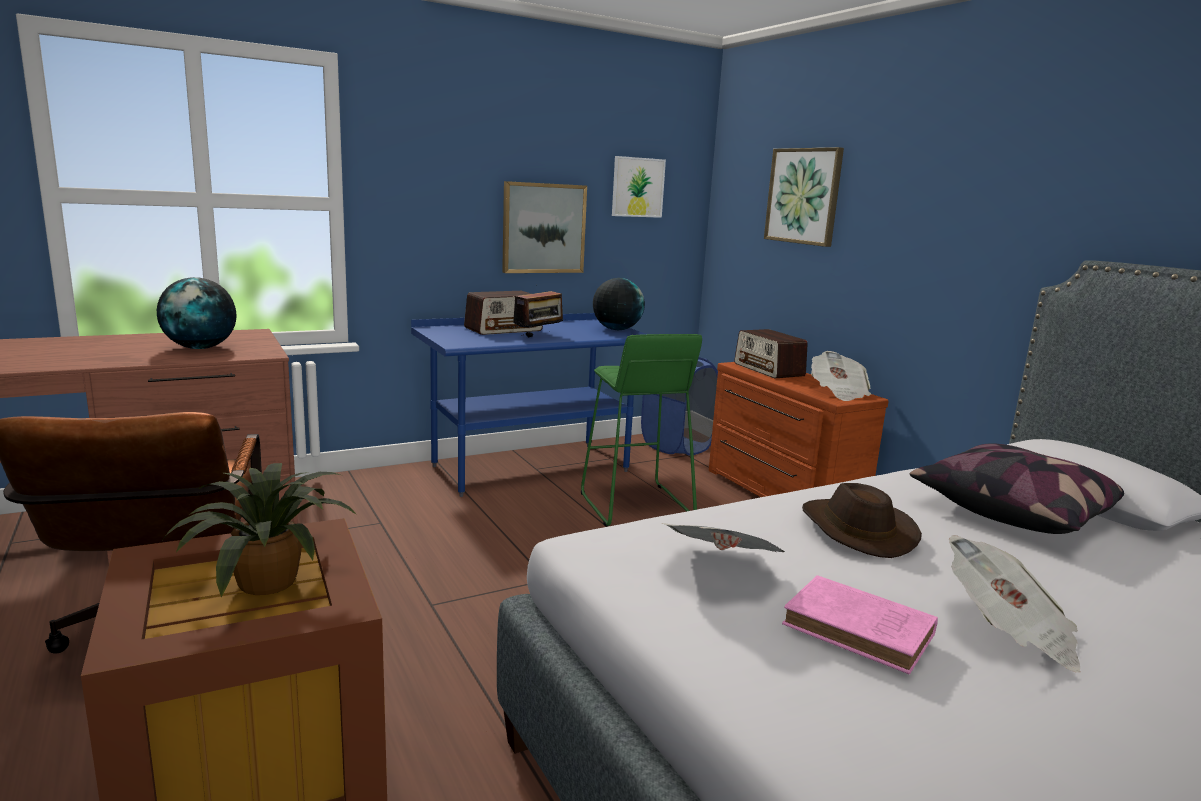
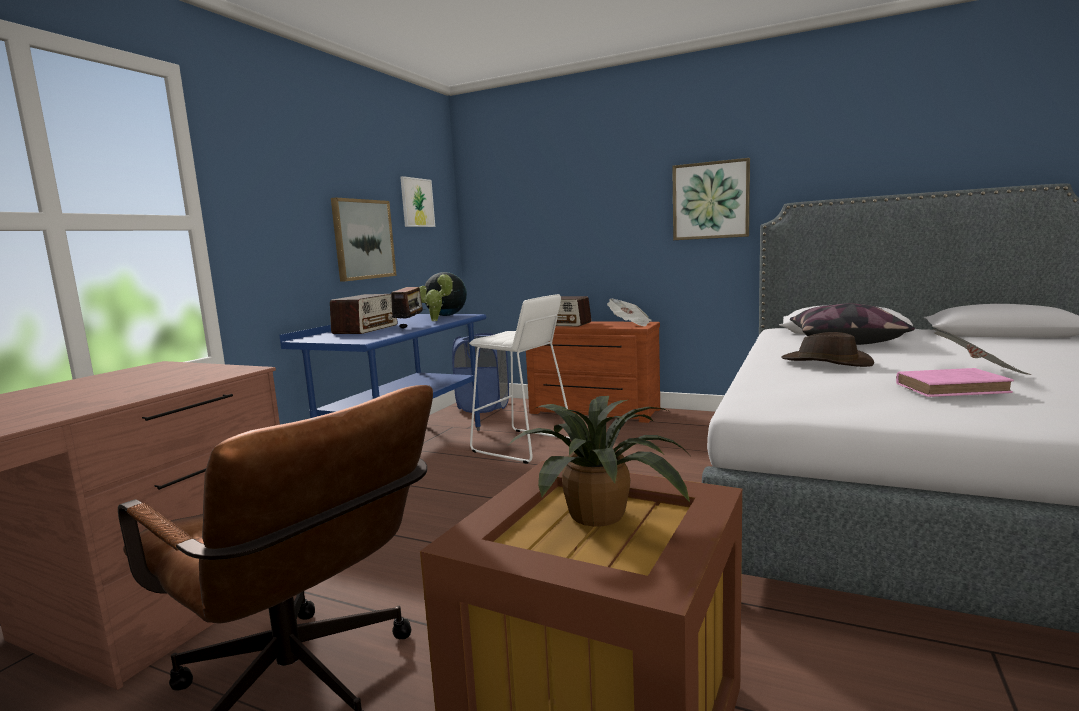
camera: 35 degrees left, 5 degrees down
(200, 348) = (149, 381): globe -> none
(586, 334) = (436, 320): none -> potted plant
(634, 505) = (522, 446): green stool -> white stool
(721, 569) = (841, 390): newspaper -> none
(804, 196) = (553, 196): picture -> picture (710, 200)

